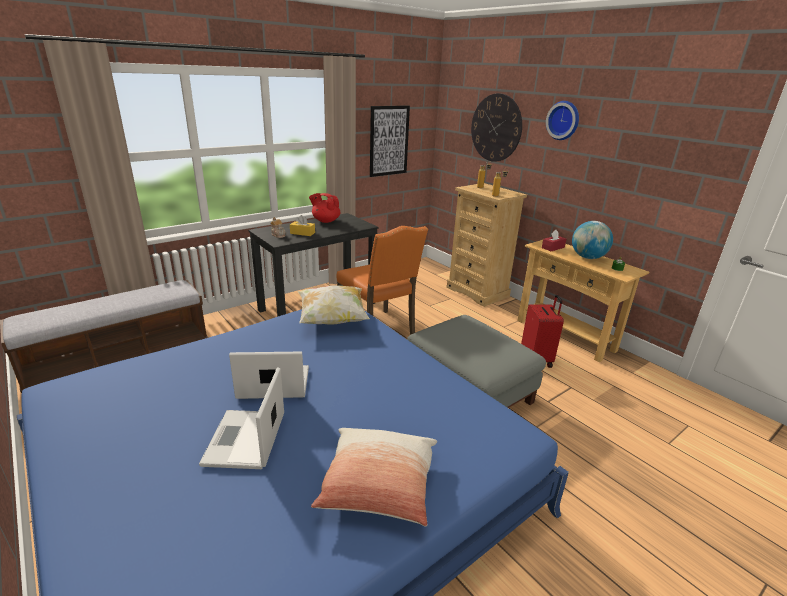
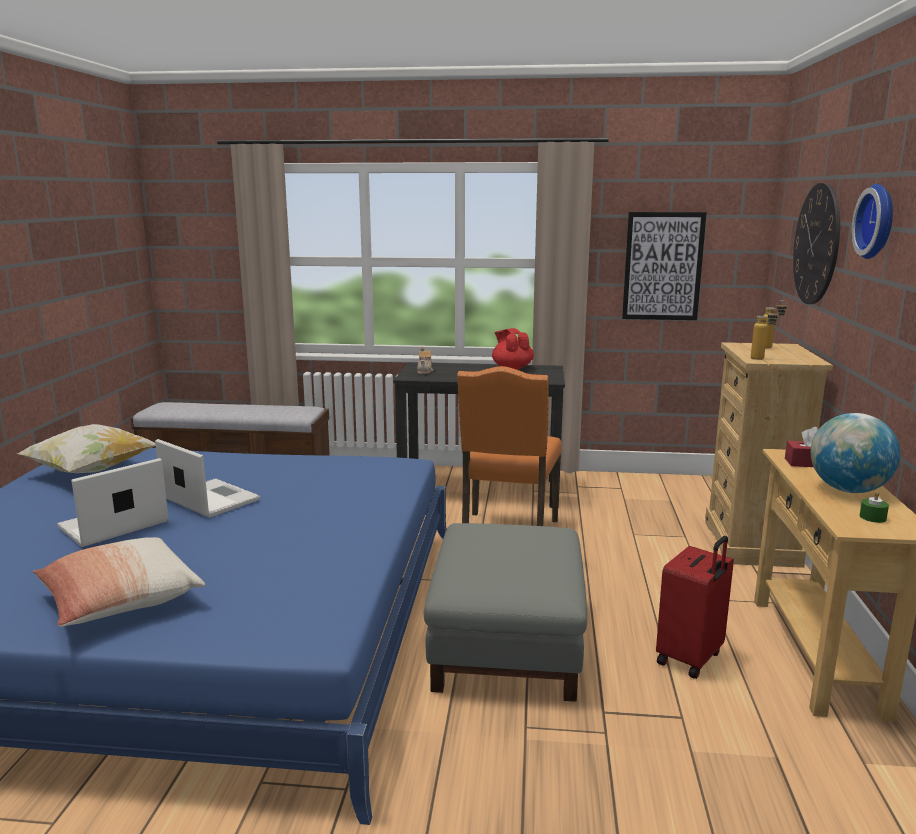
camera: 45 degrees right, 10 degrees down
(302, 233) = (454, 374): yellow tissue box -> none
(332, 319) = (370, 472): pillow -> pillow (91, 471)

